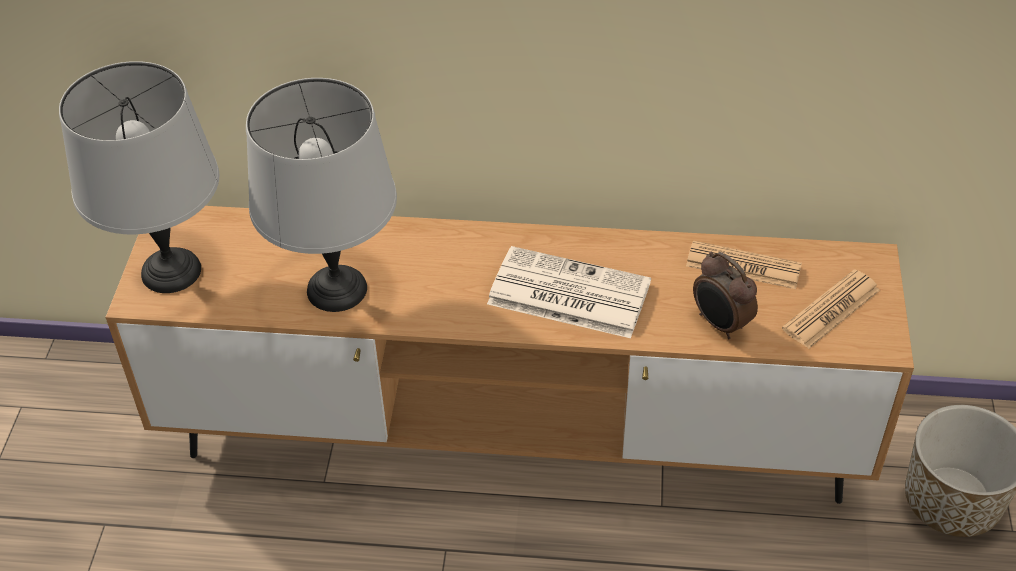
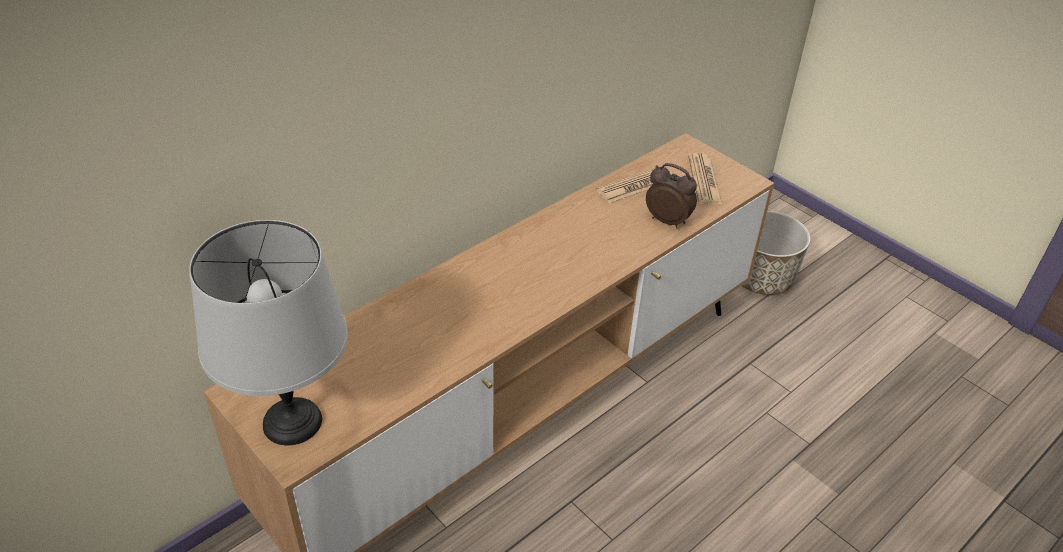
camera: 50 degrees left, 5 degrees down
(335, 289) = (431, 350): grey table lamp -> none
(566, 294) = (571, 258): newspaper -> none
(720, 324) = (667, 220): alarm clock -> alarm clock turned 150 degrees counterclockwise

